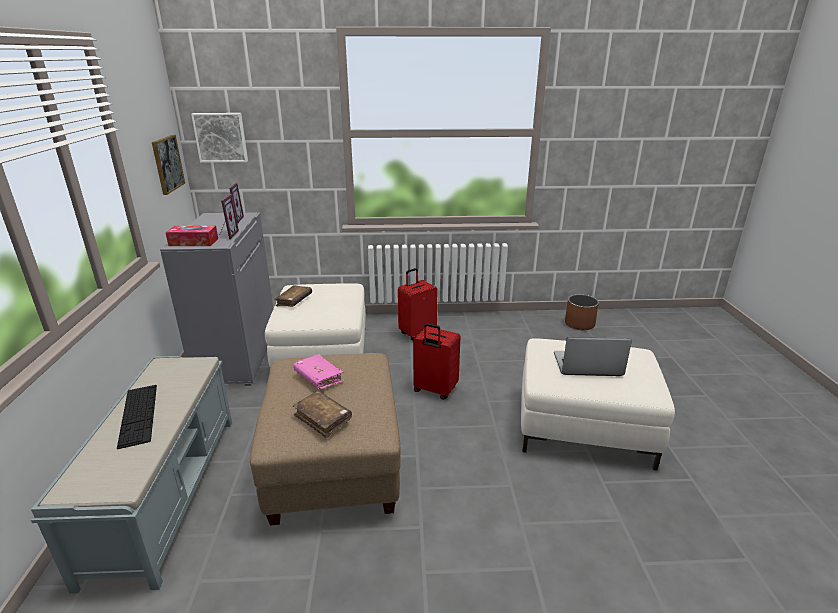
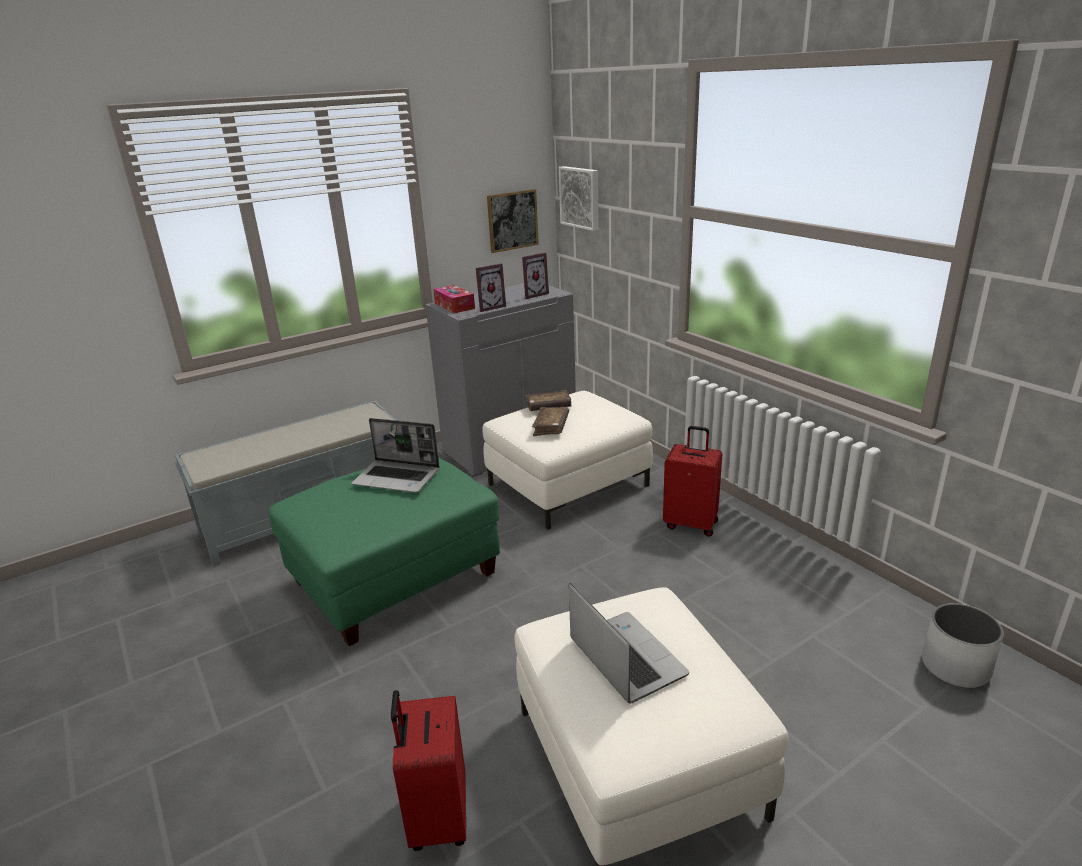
camera: 60 degrees right, 0 degrees up
(138, 415) = (291, 434): keyboard -> none
(318, 377) = (398, 477): pink book -> laptop
(323, 418) = (333, 508): brown book -> brown book (551, 427)
(333, 464) = (395, 578): beige ottoman -> green ottoman
(434, 390) = (580, 589): red suitcase -> red suitcase (437, 818)
(579, 324) = (955, 667): brown planter -> white planter

